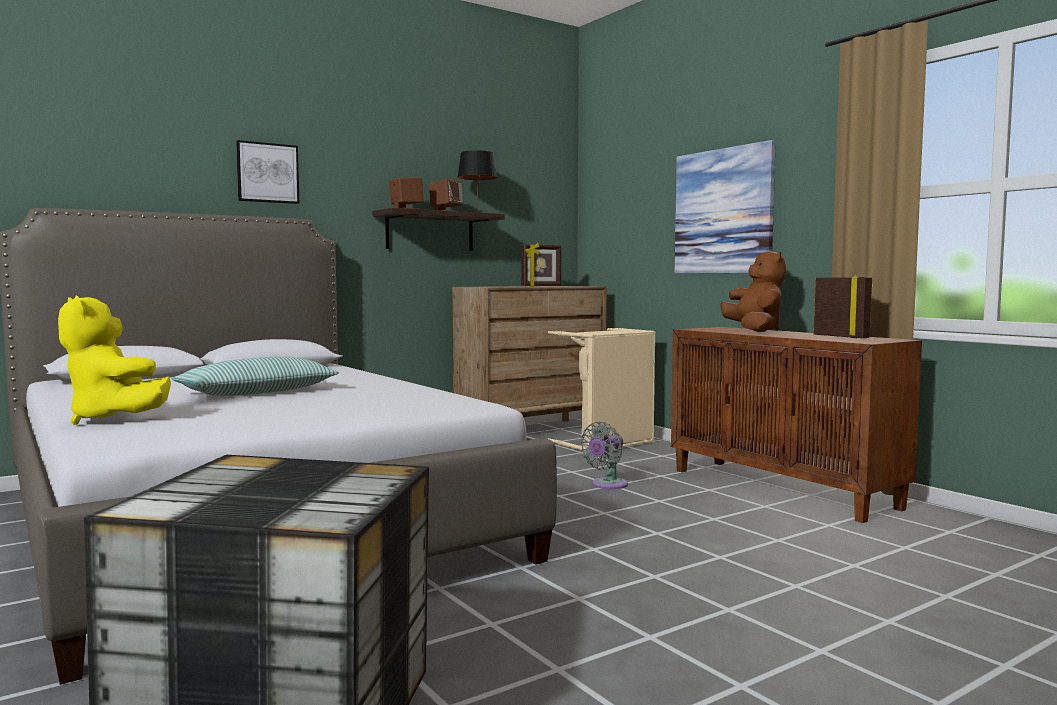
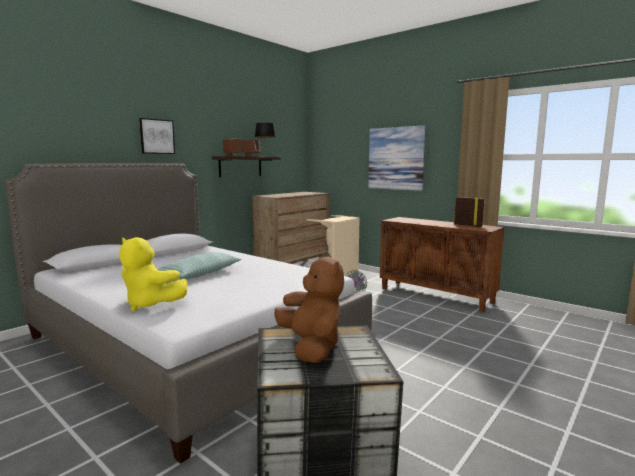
camera: 15 degrees left, 5 degrees up
(541, 286) = (297, 194): picture frame -> none
(754, 331) = (421, 221): brown plush toy -> brown plush toy (311, 347)

